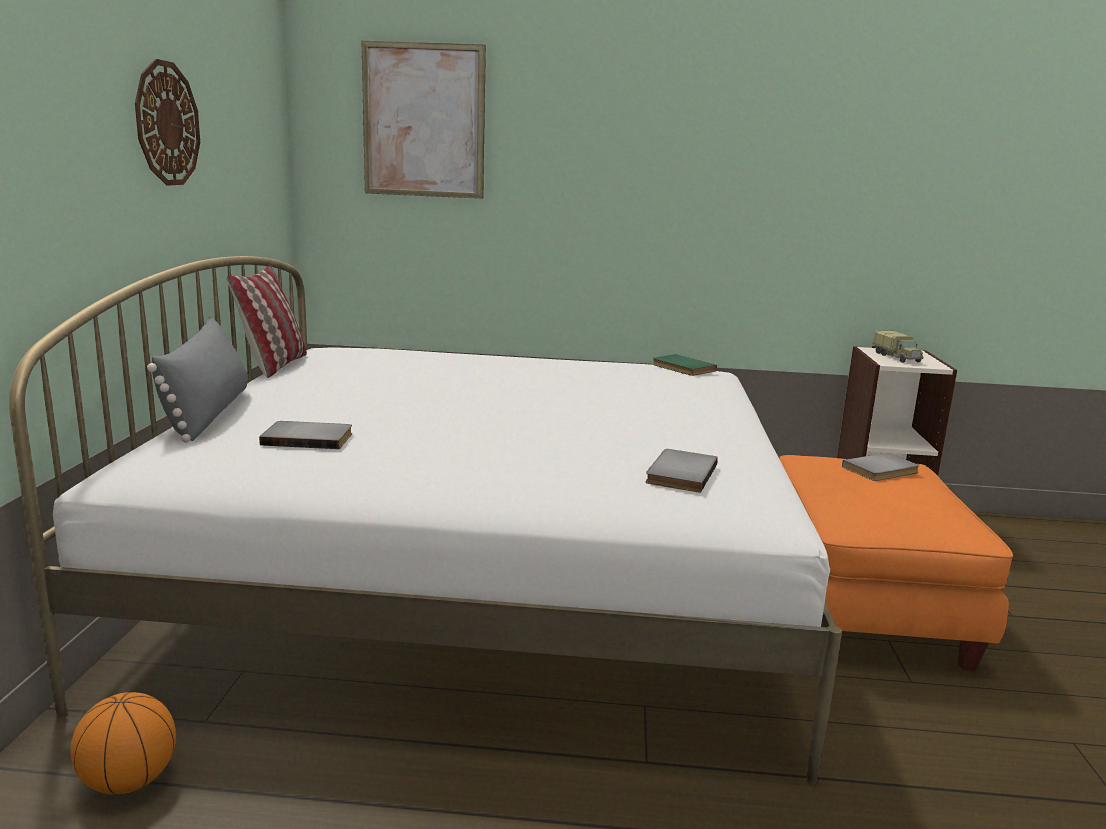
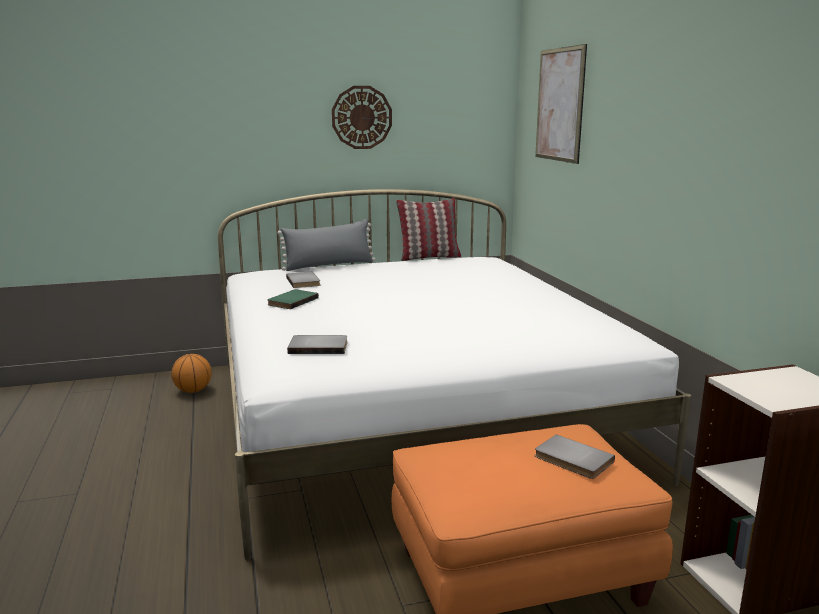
camera: 70 degrees right, 0 degrees up
(682, 368) = (605, 326): green book -> green book (291, 301)
(897, 357) = (775, 384): toy truck -> none

